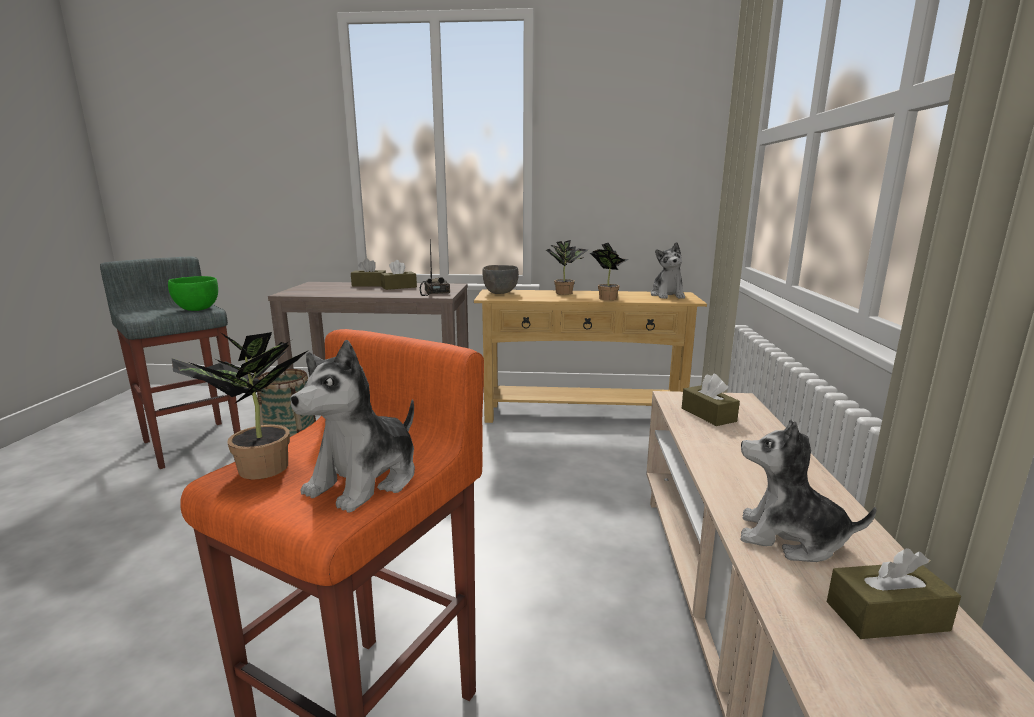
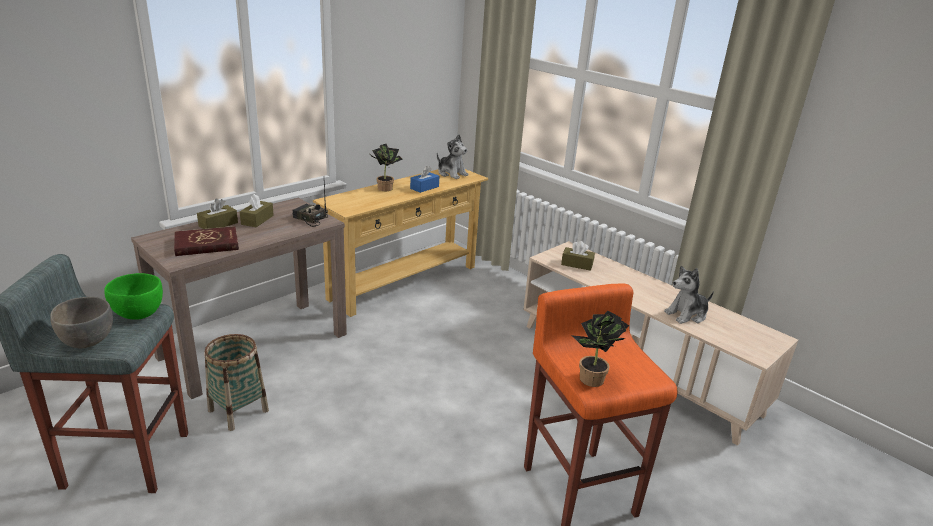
camera: 50 degrees left, 10 degrees up
(330, 290) = (207, 244): none -> red book
(366, 480) = (630, 361): plush toy -> none
(500, 292) = (340, 201): grey bowl -> grey bowl (87, 341)
(606, 298) = (424, 187): potted plant -> blue tissue box
(886, 616) = (736, 328): brown tissue box -> none

